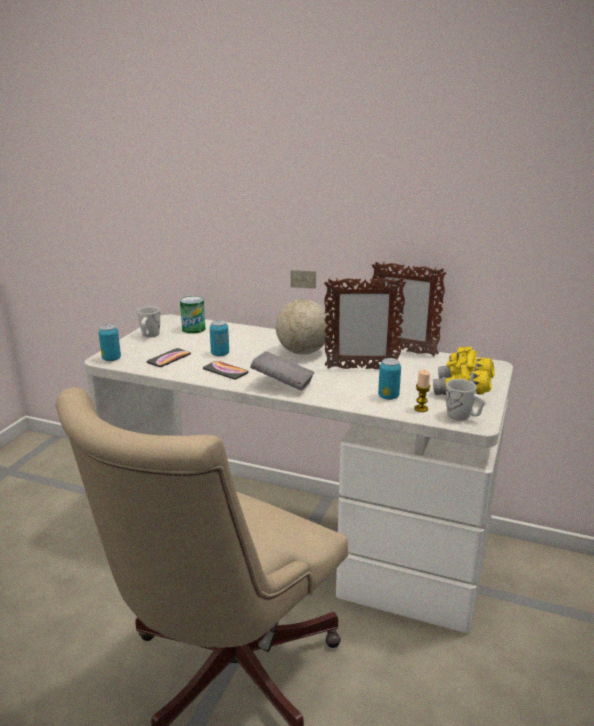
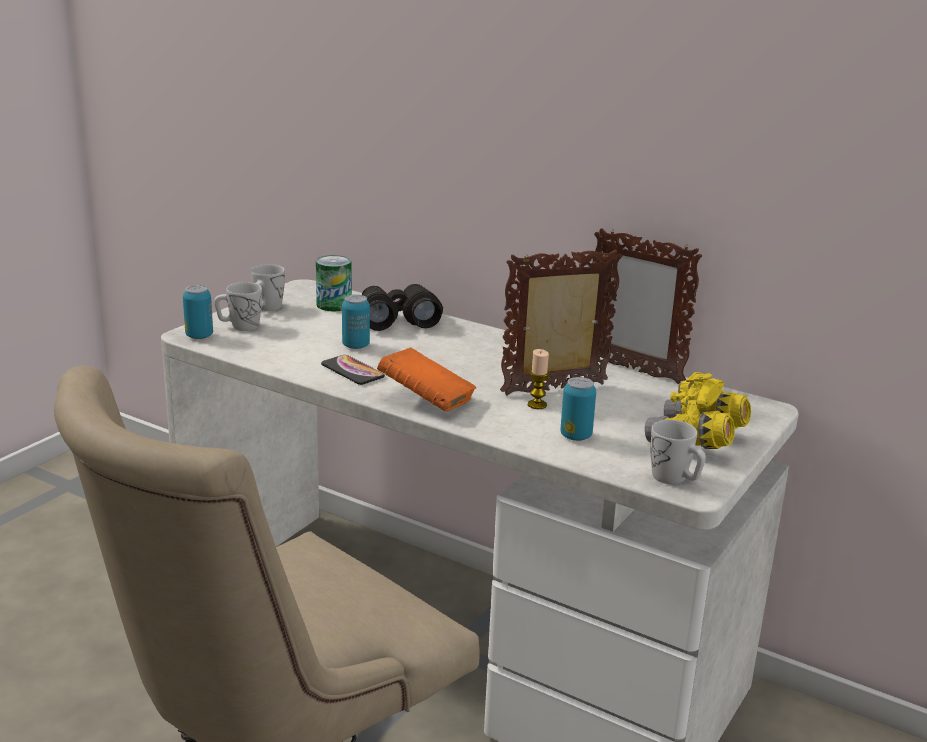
camera: 10 degrees right, 0 degrees up
(136, 349) = (239, 326): none -> white mug
(169, 358) = (280, 344): phone -> none
(239, 335) = (397, 320): none -> black binoculars
(282, 385) = (426, 400): grey book -> orange book
(303, 352) = (479, 356): globe -> none
(361, 368) = (555, 390): picture frame -> picture frame turned 150 degrees clockwise
(421, 409) = (616, 459): candle -> candle (537, 405)

